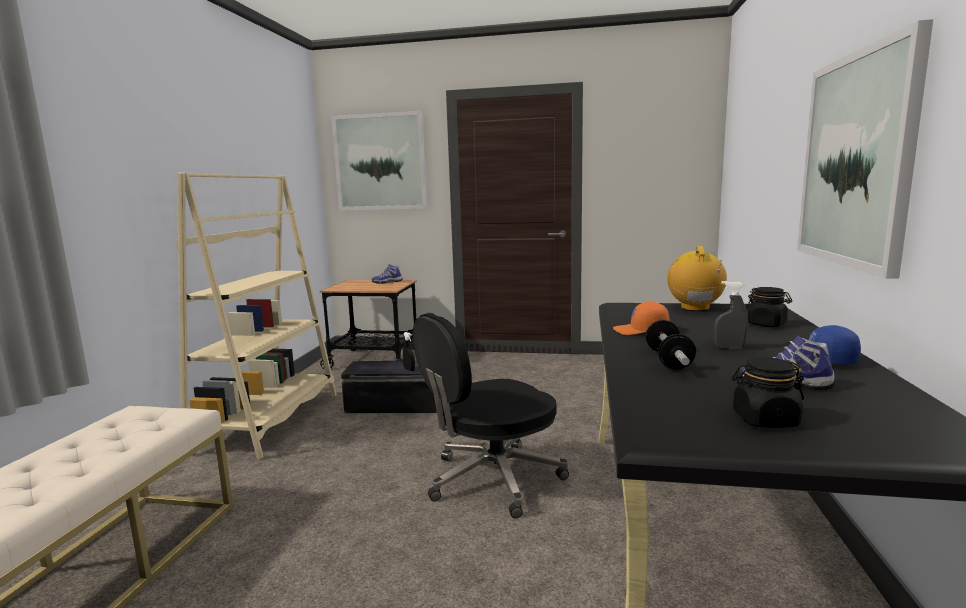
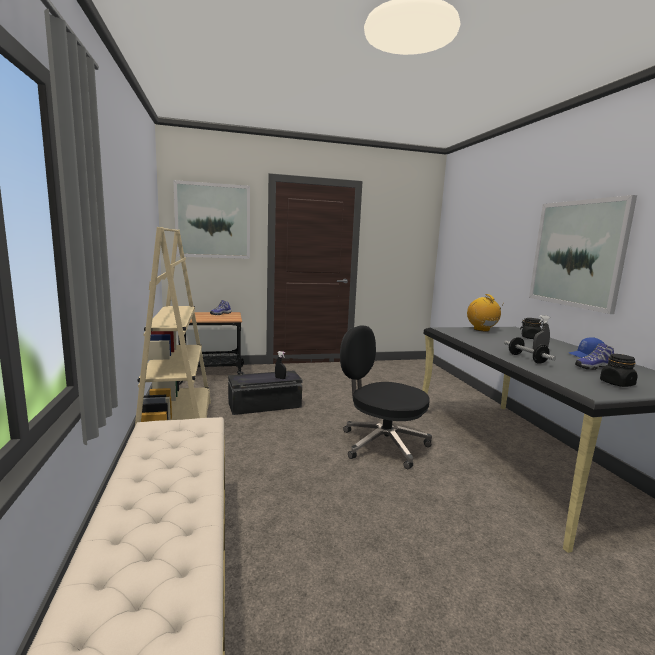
camera: 25 degrees left, 0 degrees up
(492, 479) = (381, 444): black office chair -> black office chair turned 90 degrees clockwise
(641, 331) = (483, 344): orange cap -> none

